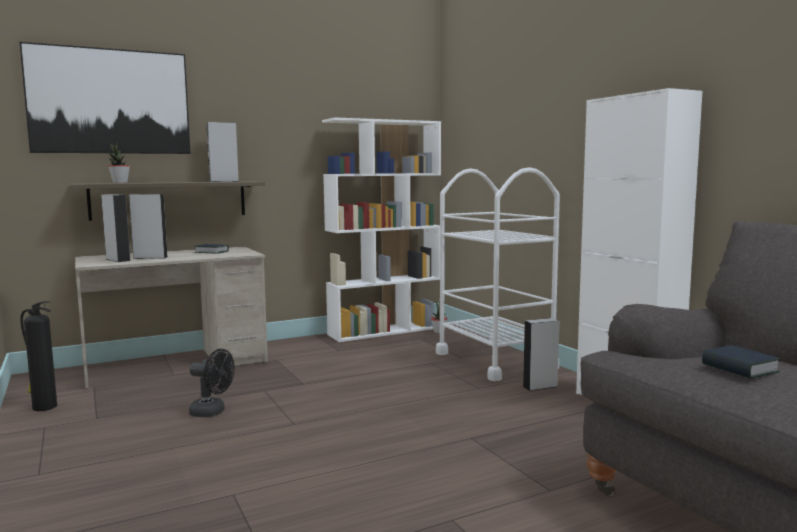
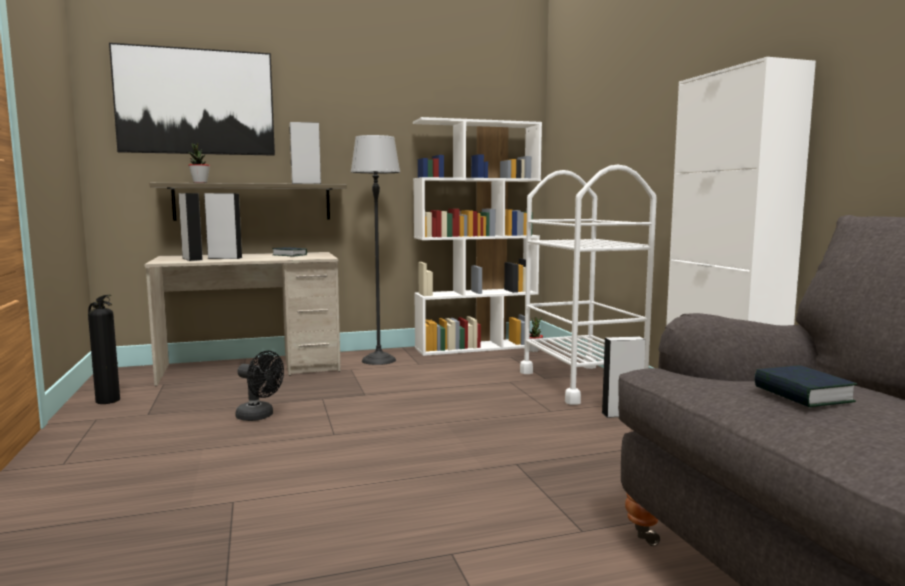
camera: 10 degrees right, 0 degrees up
(298, 349) = (378, 360): none -> floor lamp

